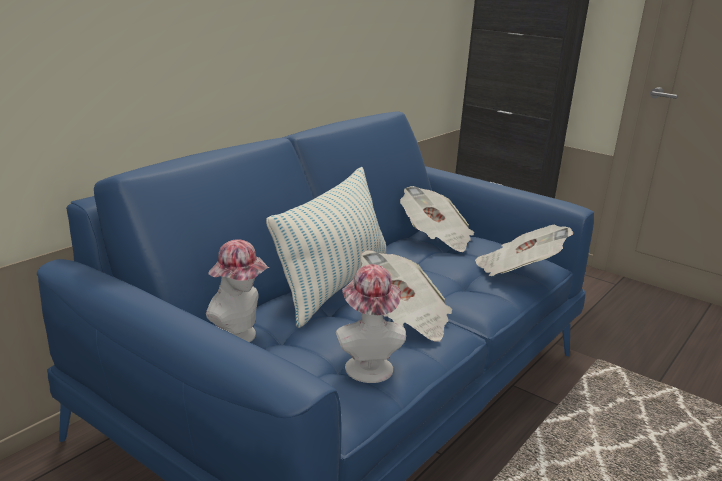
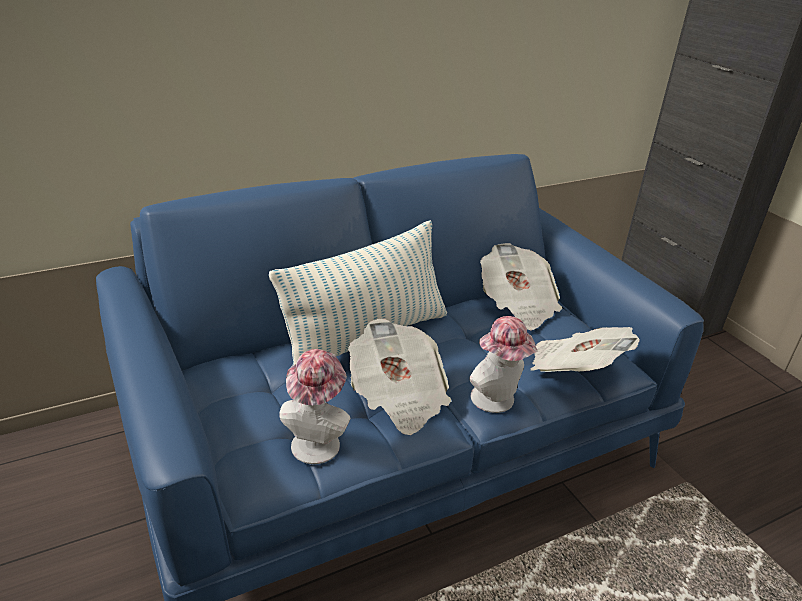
camera: 25 degrees right, 10 degrees up
(238, 336) = (232, 375): hat -> hat (497, 401)

